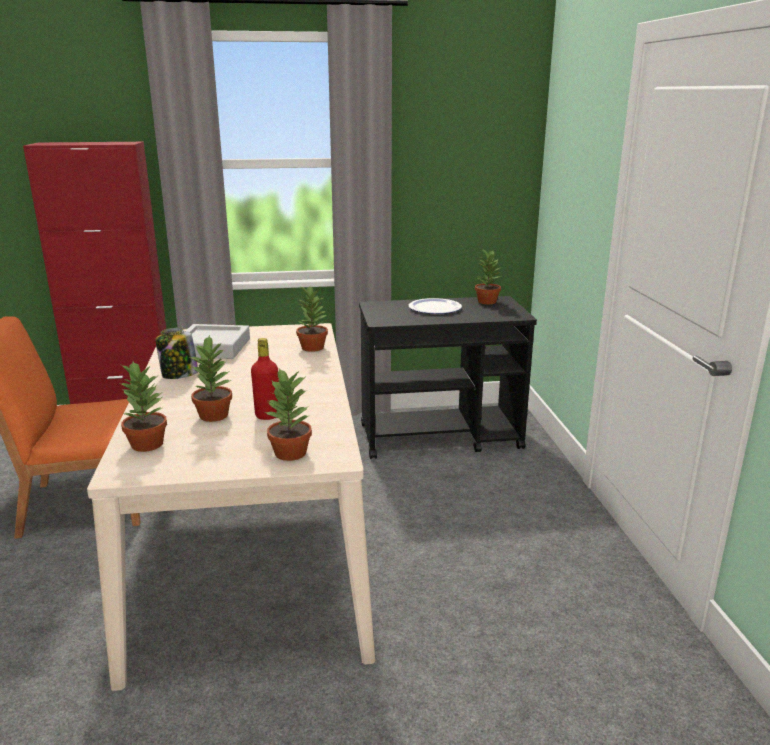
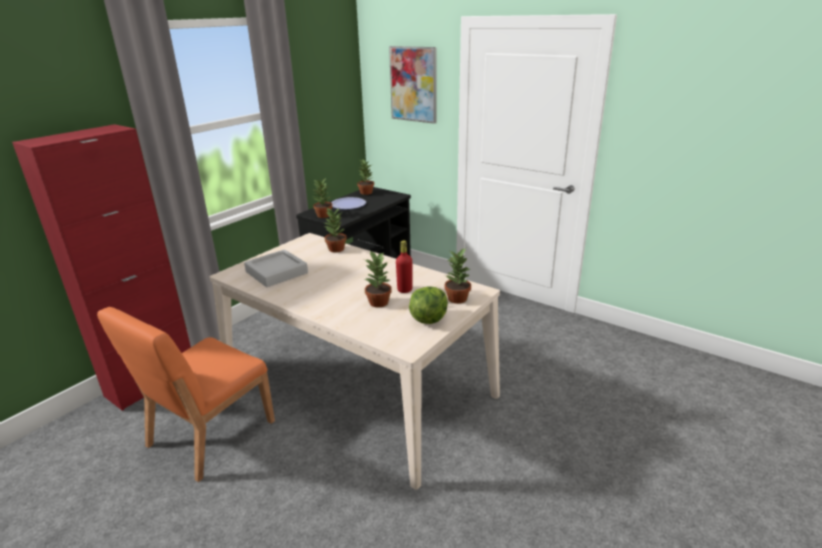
camera: 45 degrees left, 5 degrees up
(146, 444) = (383, 331): potted plant -> potted plant (323, 215)
(179, 375) = (299, 294): jar -> none
(210, 457) = (428, 319): none -> lettuce
(583, 143) = (413, 84): none -> picture

